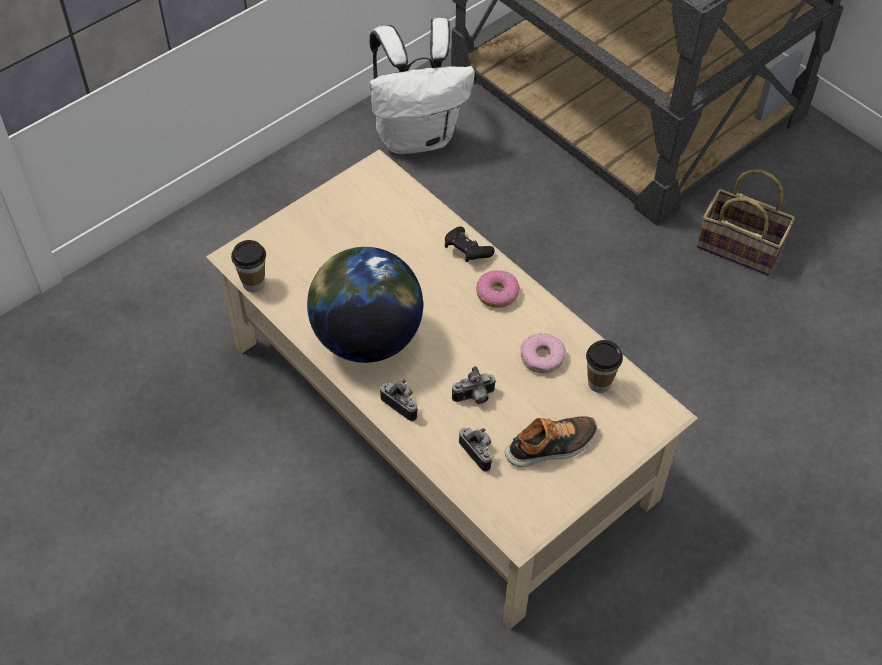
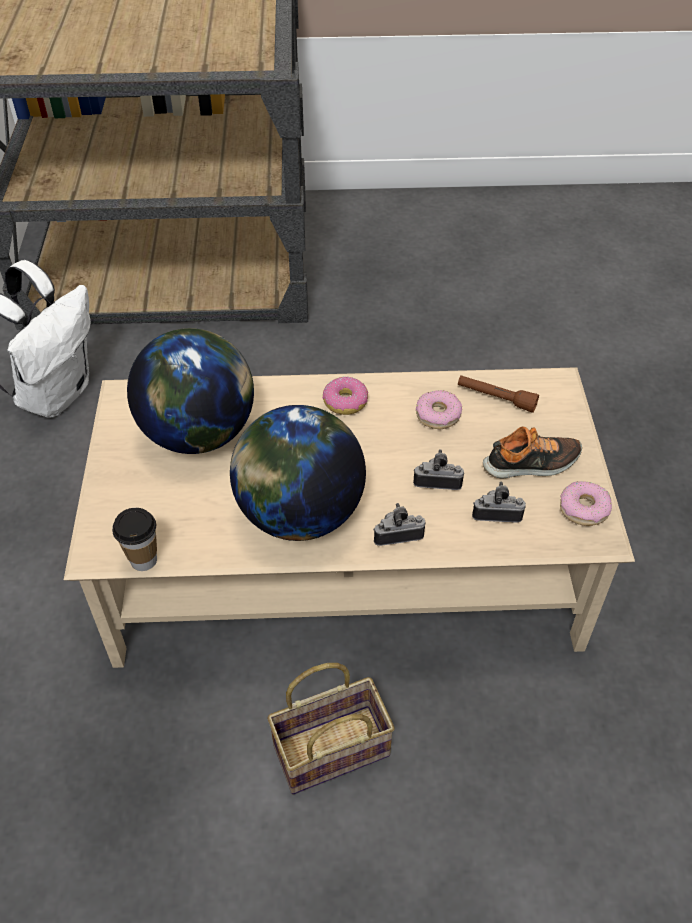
camera: 50 degrees left, 5 degrees down
(383, 234) = (199, 433): none -> globe
(466, 251) = (281, 393): black game controller -> none
(474, 398) = (437, 481): camera -> camera turned 105 degrees counterclockwise
(537, 505) = (584, 509): none -> donut
(551, 446) = (531, 464): shoe -> shoe turned 60 degrees clockwise
(599, 383) = (496, 398): cup -> brown flashlight
(742, 247) = (375, 295): basket -> basket (333, 747)

